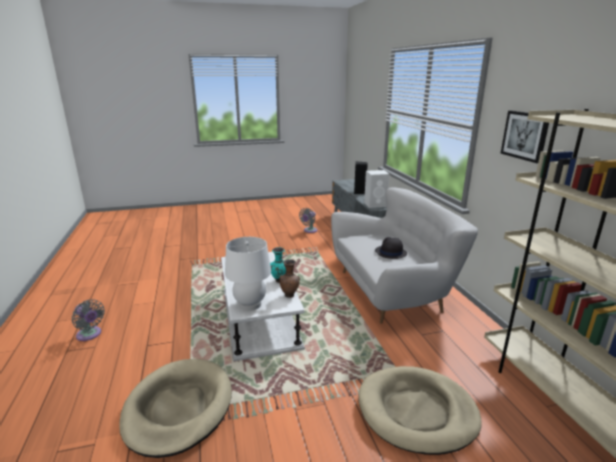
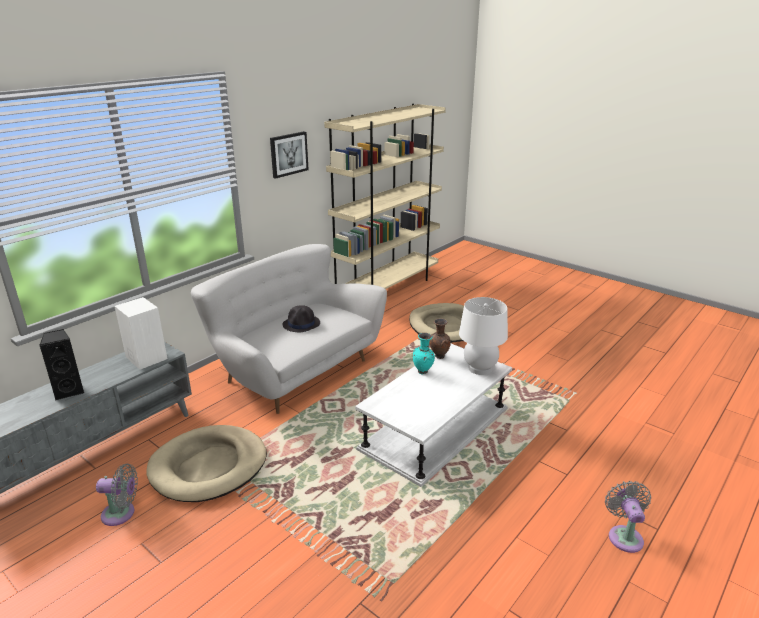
camera: 125 degrees left, 5 degrees up
(178, 408) = (575, 407): beige dog bed -> beige dog bed (209, 466)

